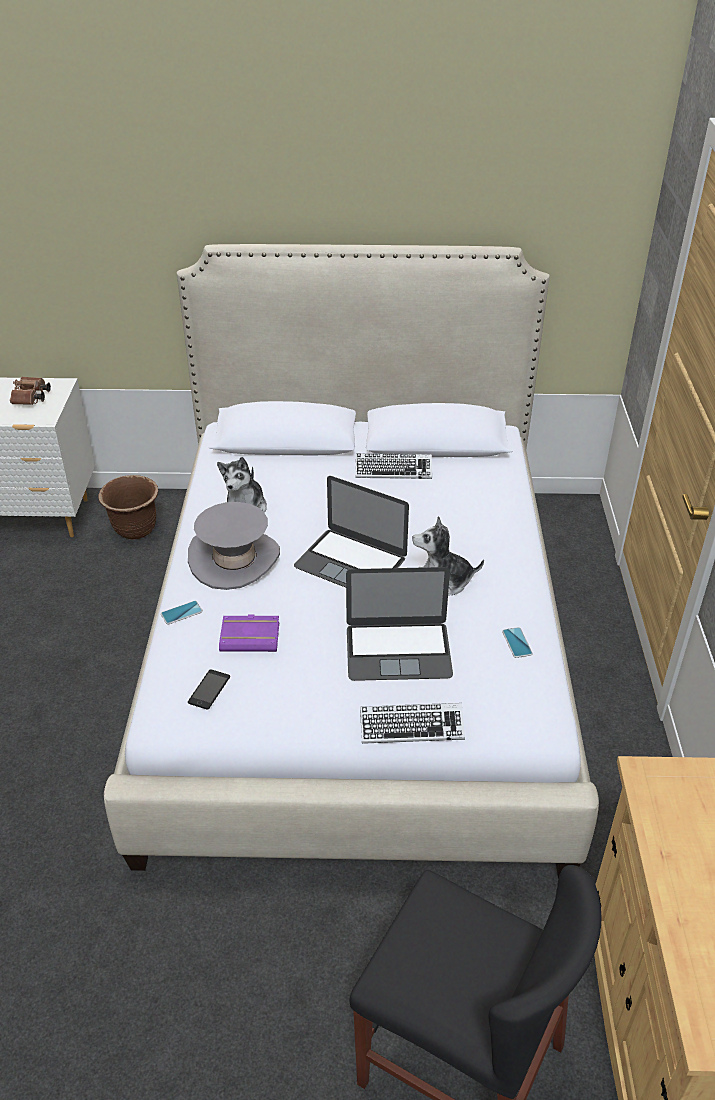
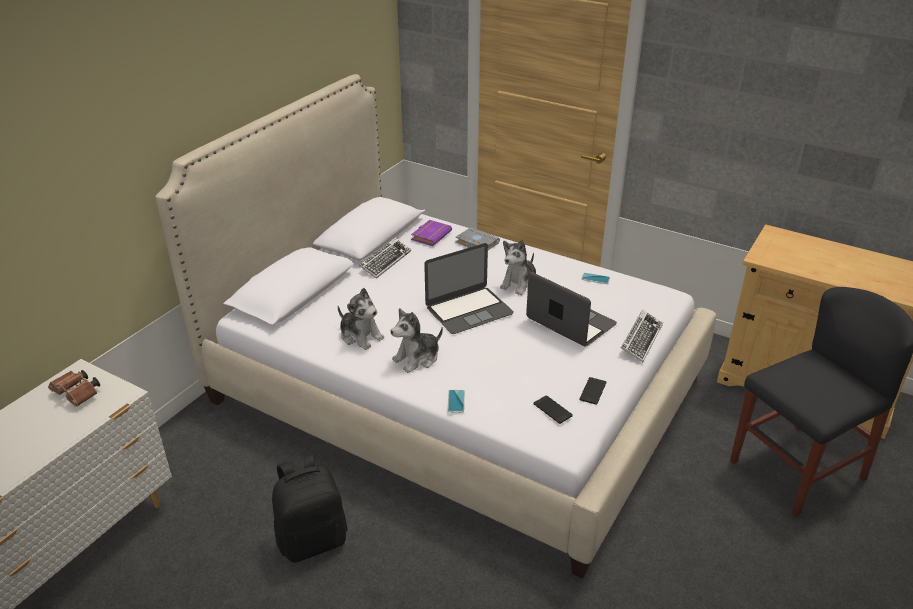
camera: 60 degrees left, 5 degrees down
(82, 643) = (313, 539): none -> black backpack
(135, 530) = (197, 461): brown planter -> none
(234, 559) = (417, 358): grey hat -> plush toy
(251, 636) = (512, 374): purple book -> purple book (430, 235)
(269, 714) = (593, 391): none -> phone
(398, 651) = (570, 321): laptop -> laptop turned 75 degrees counterclockwise
(497, 517) = (475, 243): none -> grey book

